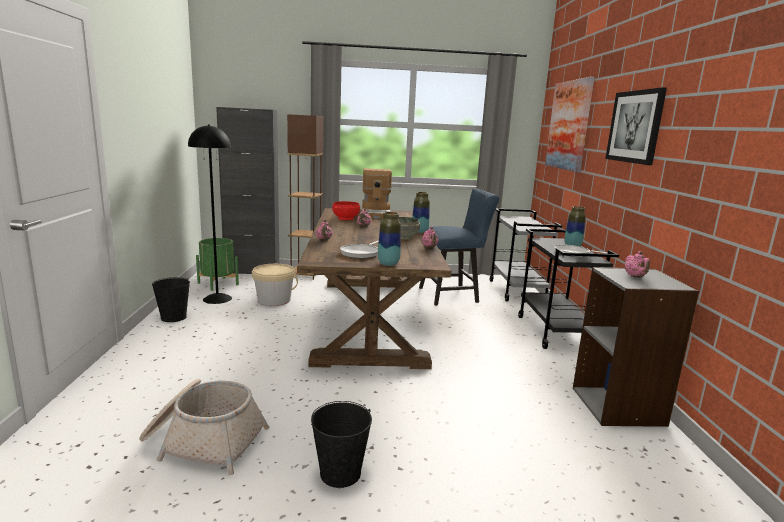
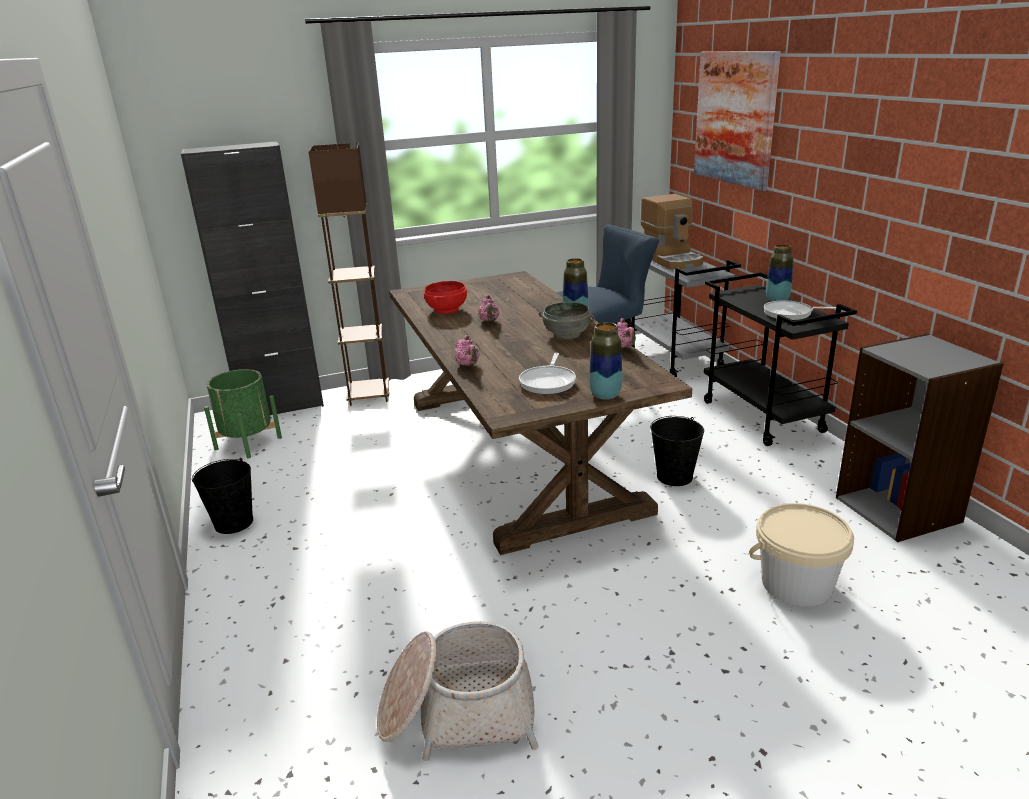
camera: 15 degrees left, 10 degrees up
(217, 298) = (272, 471): black floor lamp -> none
(274, 300) = (360, 453): beige bucket -> beige bucket (796, 584)
(340, 473) = (663, 700): black bucket -> black bucket (675, 476)
(376, 214) = (478, 289): coffee machine -> coffee machine (672, 259)
(635, 126) = (869, 136): picture -> none
(635, 277) = (921, 355): pink teapot -> none

